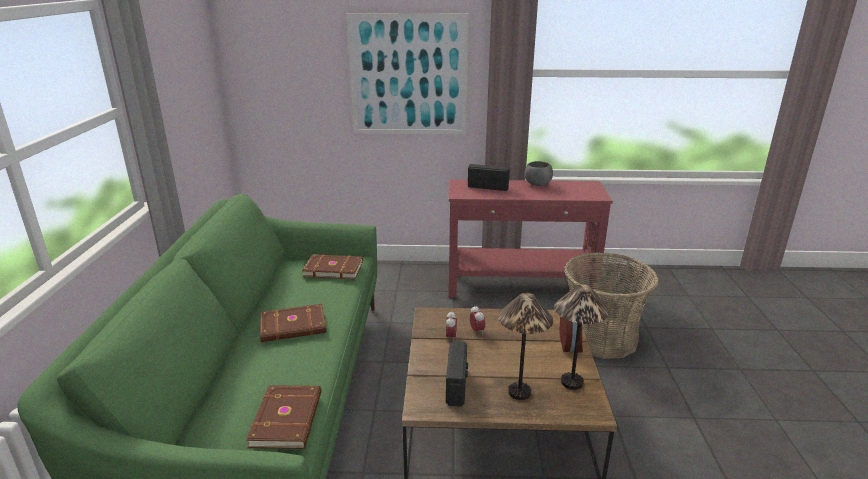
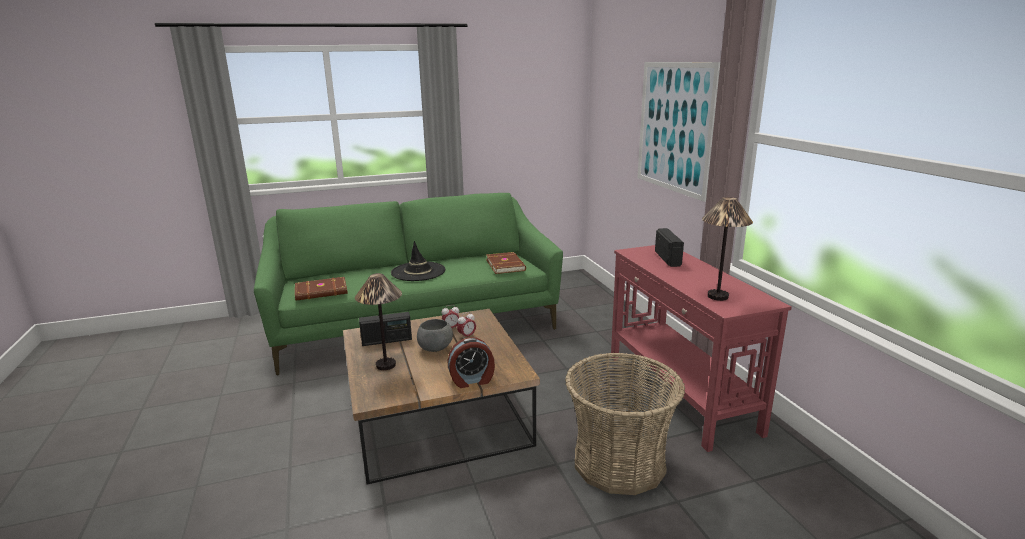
camera: 70 degrees right, 5 degrees down
(293, 326) = (418, 272): brown book -> black hat
(538, 184) = (715, 277): grey bowl -> grey bowl (436, 349)
(572, 382) = (408, 387): table lamp -> table lamp (718, 296)

